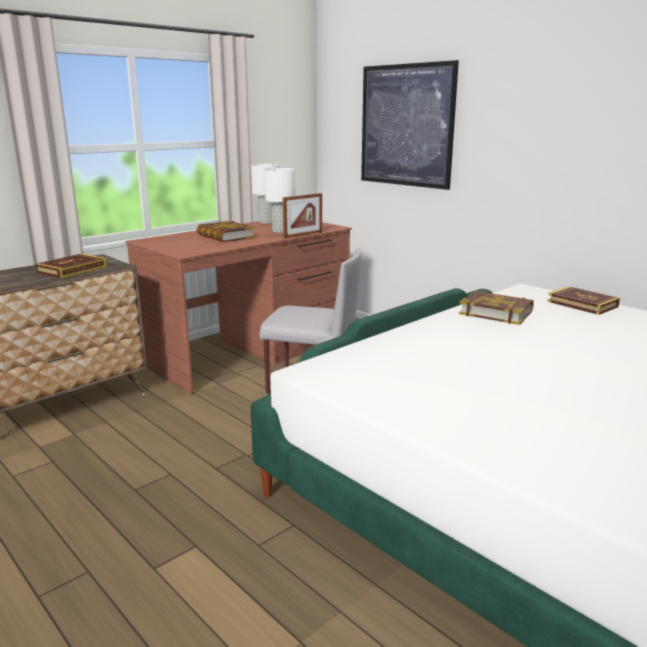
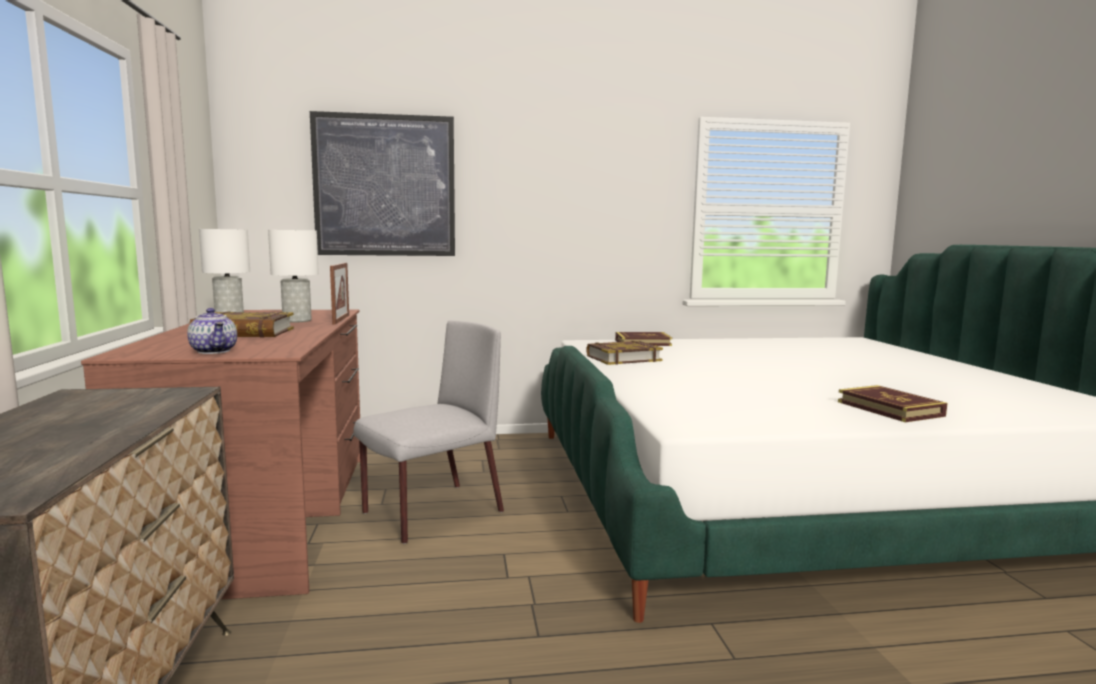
camera: 55 degrees left, 10 degrees down
(72, 269) = (108, 414): book -> book (889, 409)
(171, 246) = (215, 351): none -> teapot

